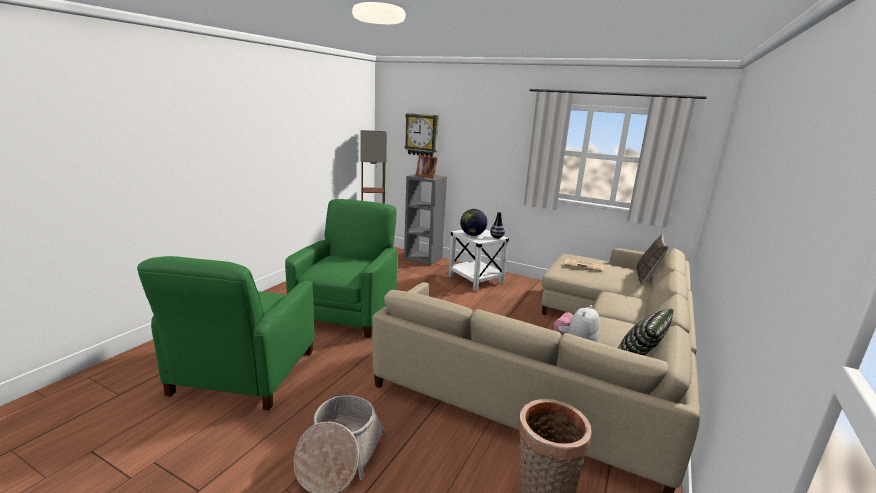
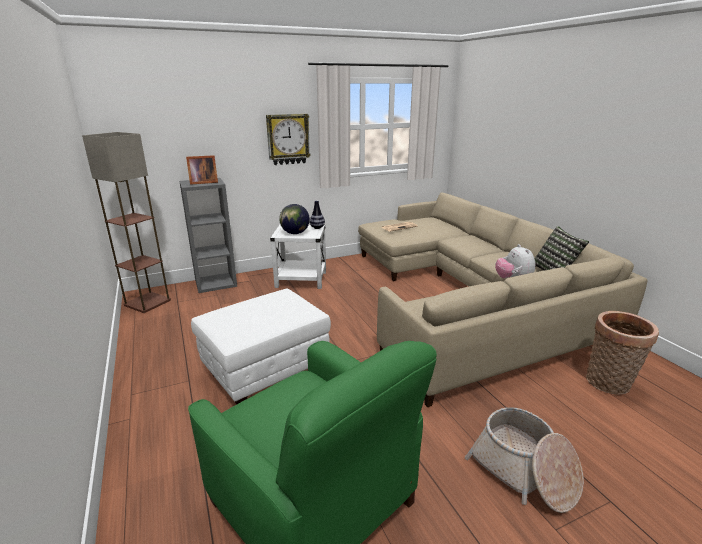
camera: 50 degrees left, 5 degrees up
(347, 312) = (266, 372): green armchair -> white ottoman
(422, 135) = (171, 130): wall clock -> wall clock (288, 139)
(647, 278) = (440, 221): pillow -> none

